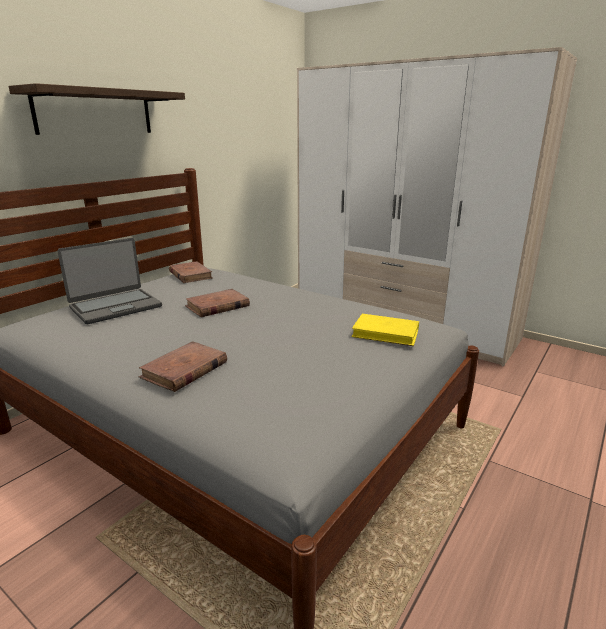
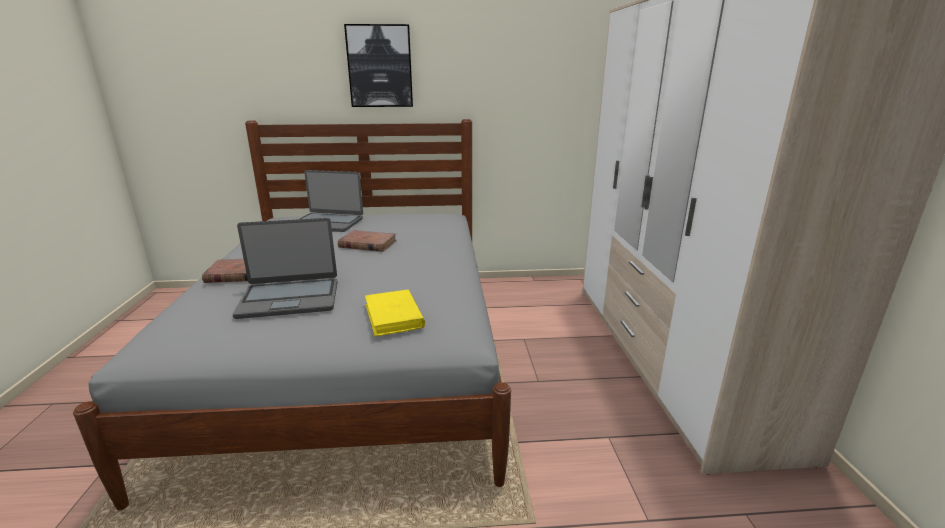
camera: 50 degrees right, 0 degrees up
(95, 112) = (380, 66): shelf -> picture
(190, 275) = (422, 217): brown book -> none
(293, 360) = (290, 298): none -> laptop

